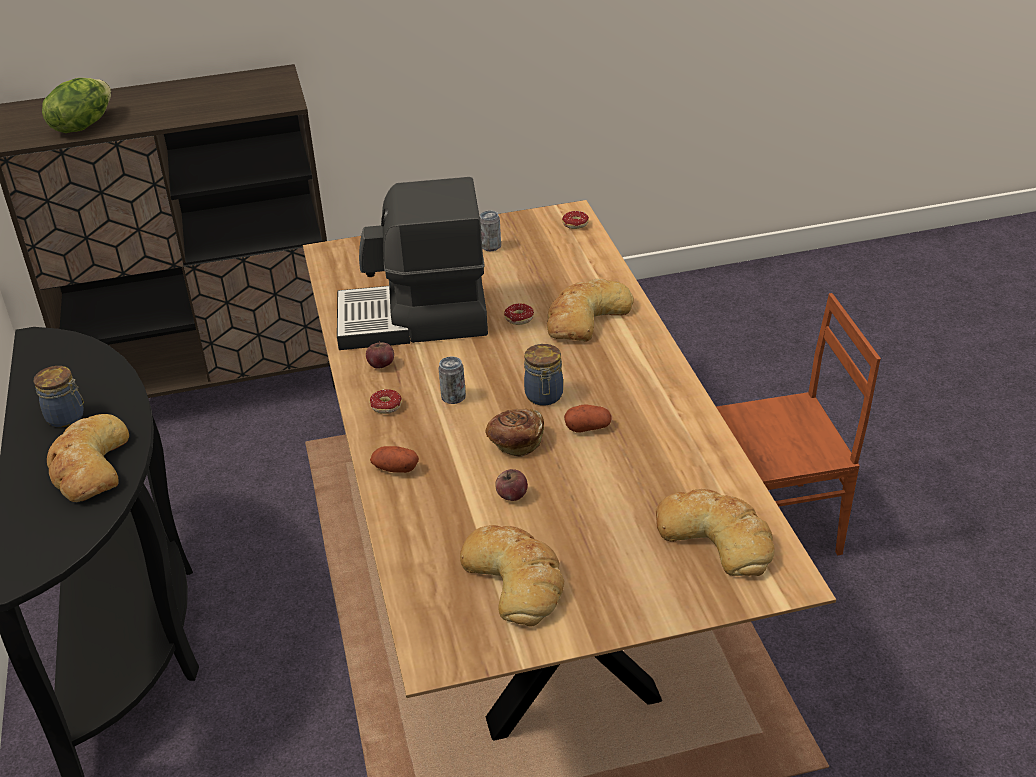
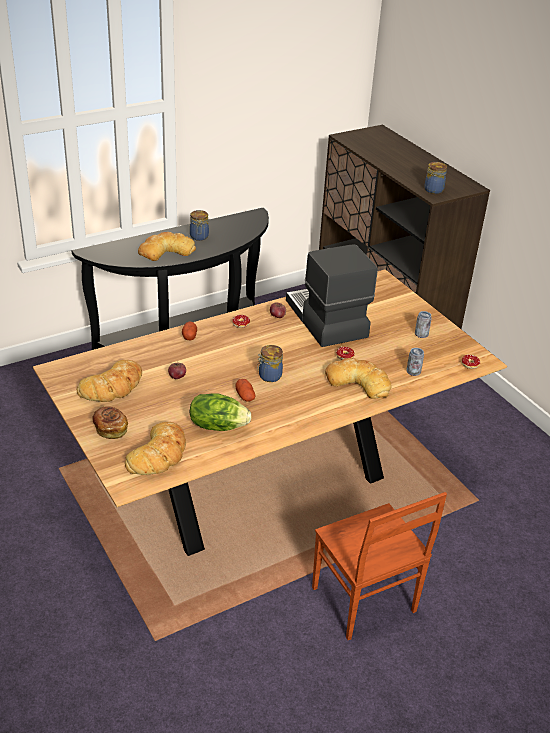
camera: 70 degrees right, 0 degrees up
(82, 125) = (371, 148): lettuce -> lettuce (218, 425)
(263, 100) = (433, 189): none -> jar
(453, 397) = (256, 344): can -> can (413, 372)
(515, 443) = (223, 372): bread -> bread (110, 429)

